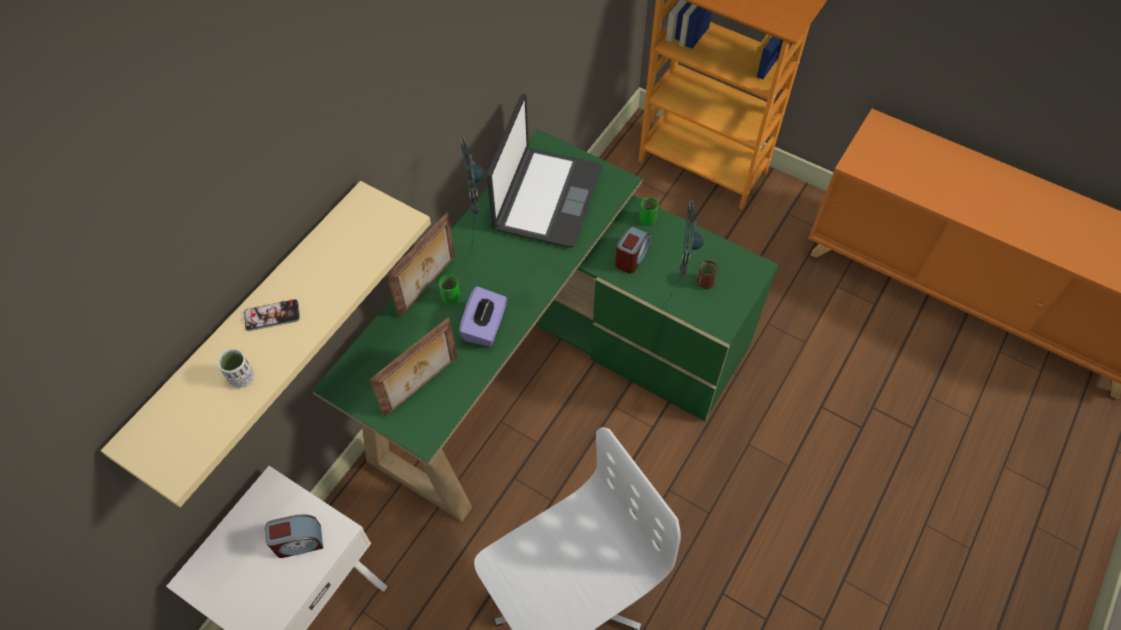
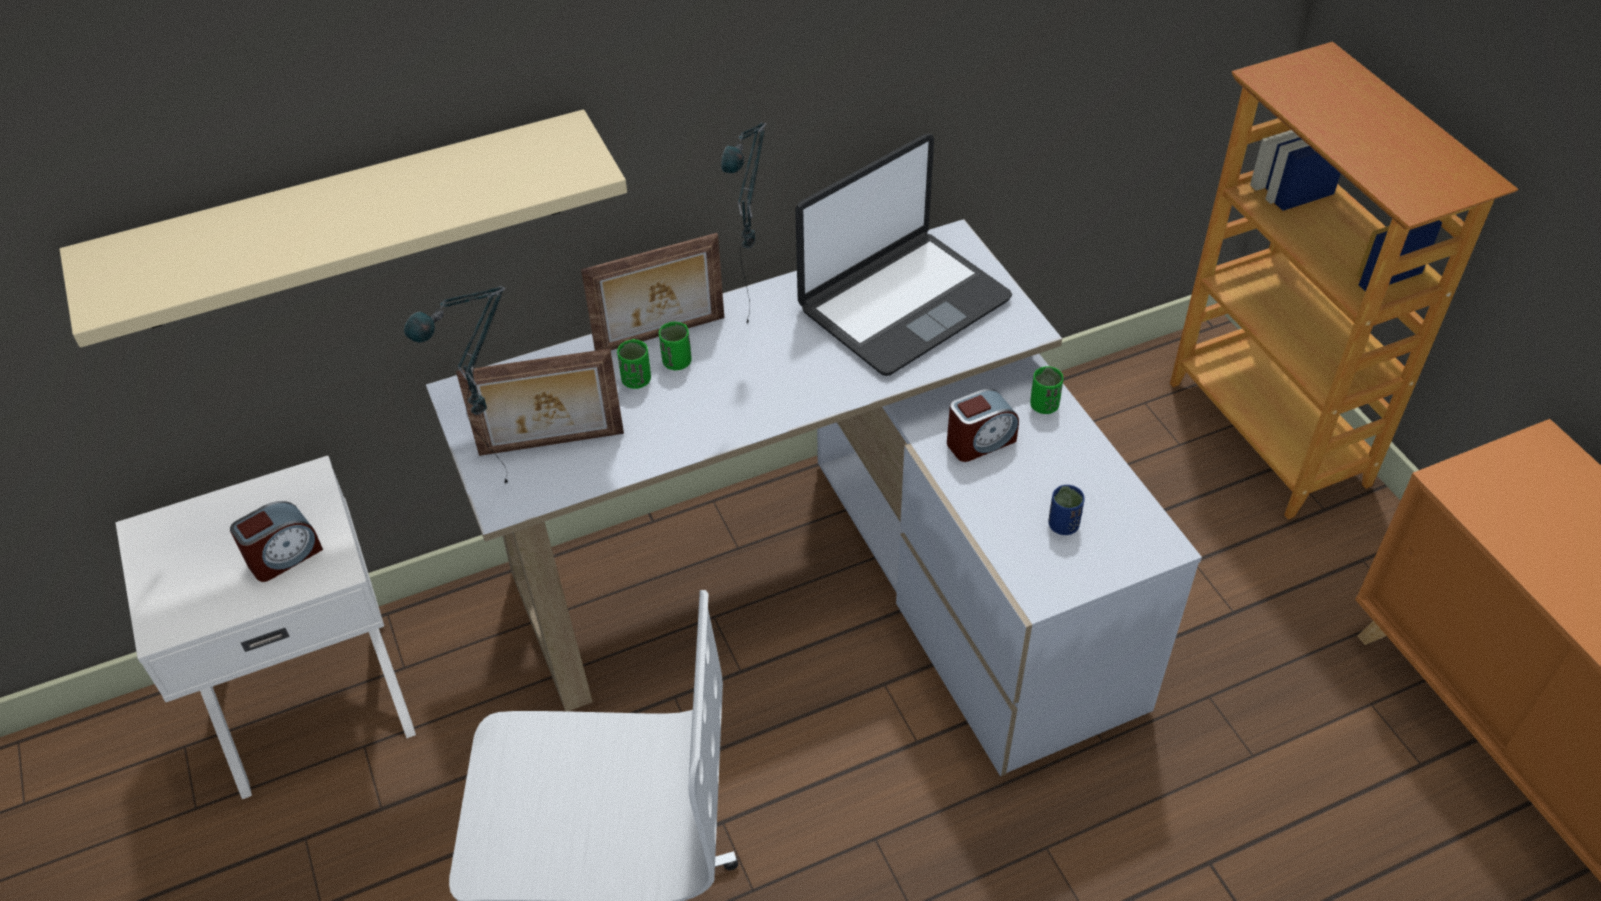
camera: 35 degrees right, 10 degrees down
(242, 378) = (258, 247): white cup -> none
(272, 316) = (350, 201): phone -> none
(298, 542) = (284, 556): alarm clock -> alarm clock turned 60 degrees counterclockwise
(437, 321) = (636, 380): none -> green cup
(485, 327) = (689, 416): purple tissue box -> none
(549, 367) = (831, 584): green desk -> white desk
(674, 314) = (981, 542): table lamp -> table lamp (506, 499)
(705, 282) = (1063, 525): brown cup -> blue cup

